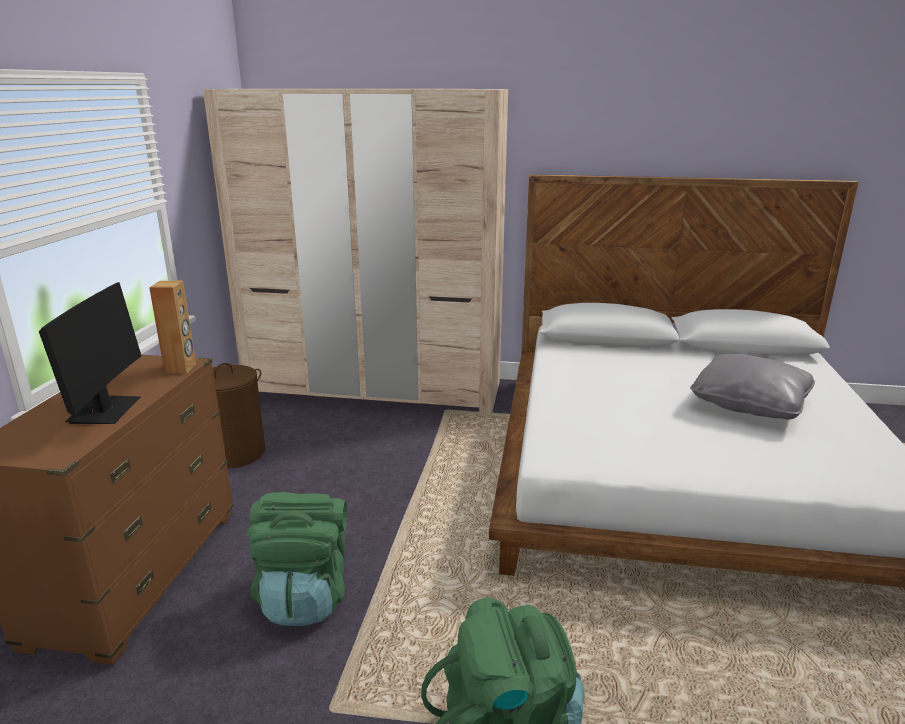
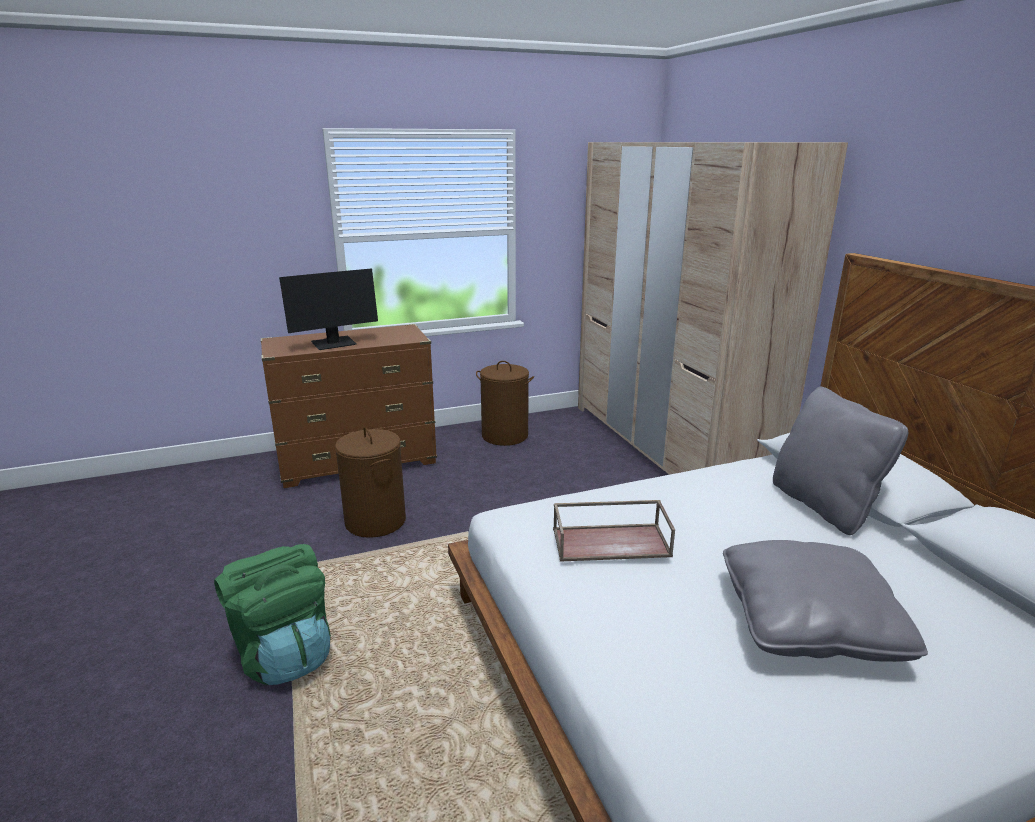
camera: 60 degrees right, 0 degrees up
(181, 368) = (406, 339): brown speaker -> none
(305, 596) = (375, 521): green backpack -> brown laundry basket
(623, 353) = (823, 506): none -> grey pillow
(629, 427) = (611, 542): none -> brown tray

